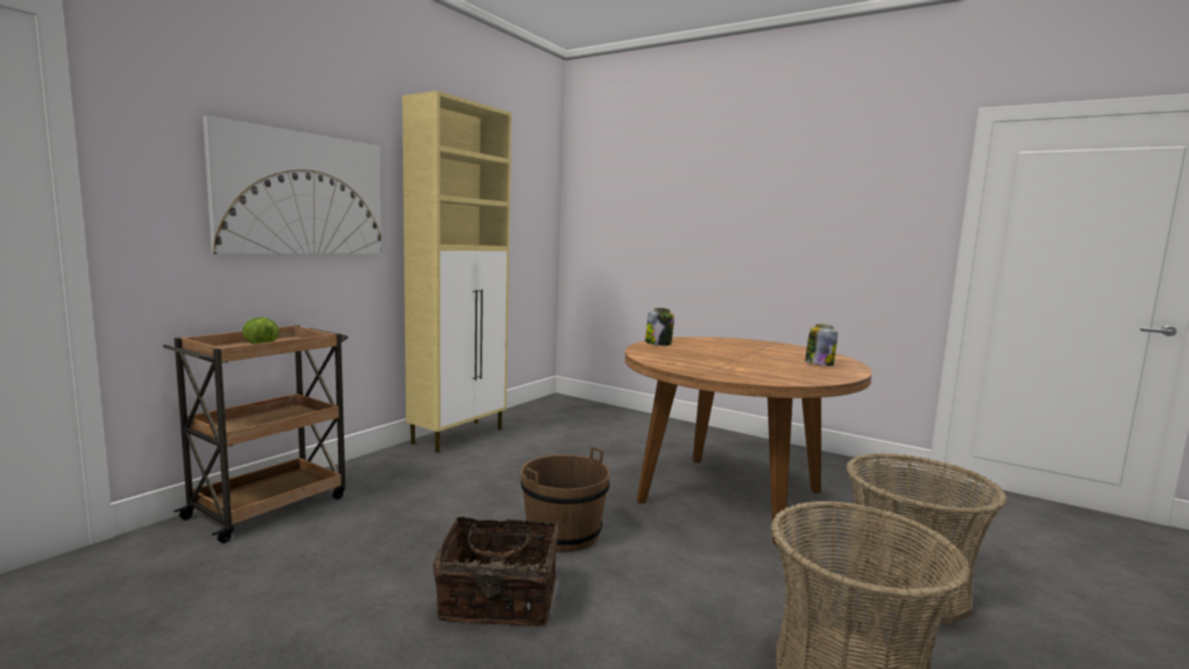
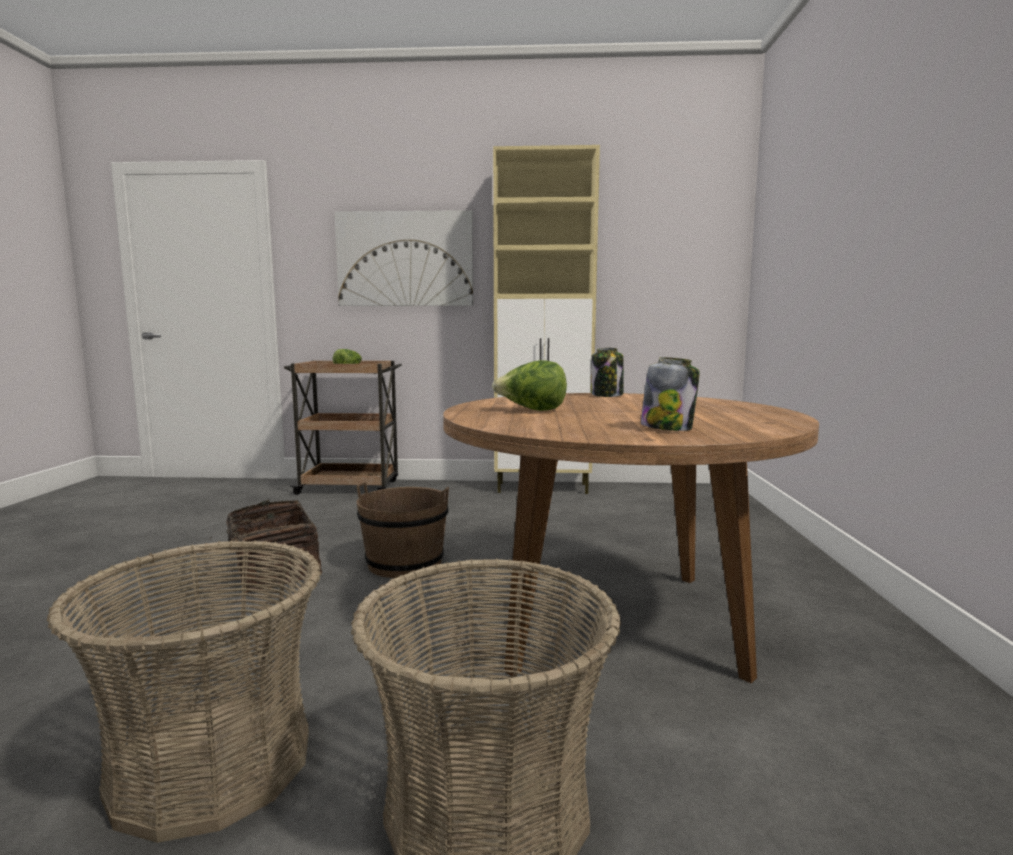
camera: 60 degrees right, 0 degrees up
(722, 366) = (532, 410): none -> lettuce

